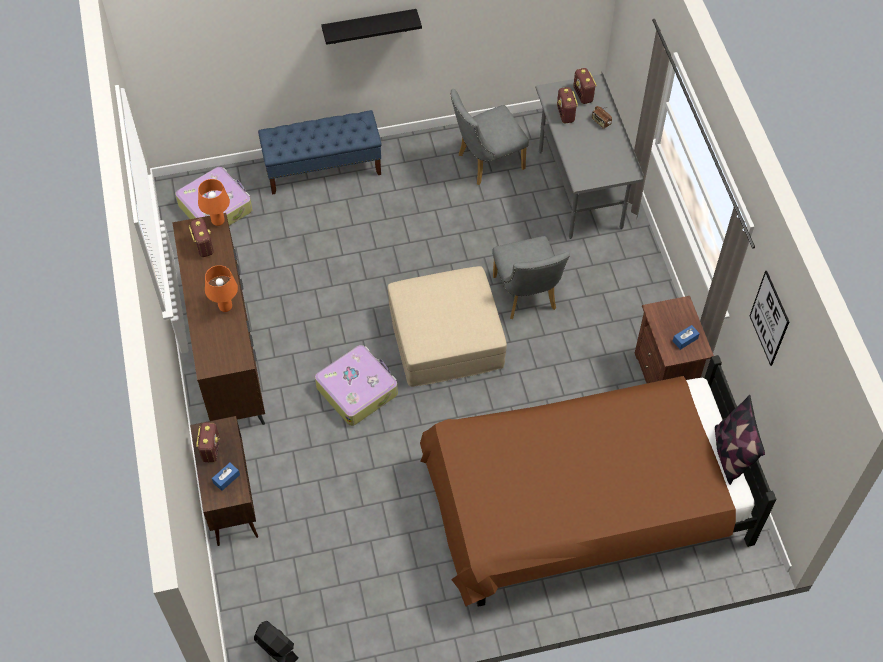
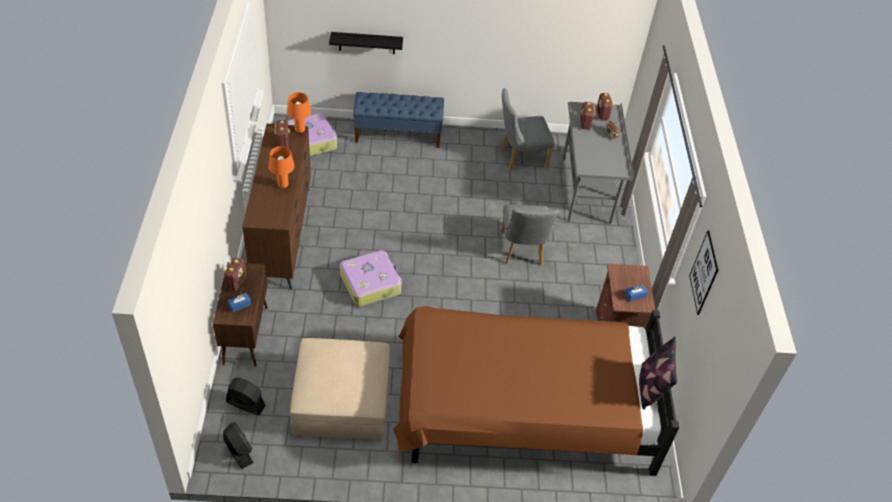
camera: 10 degrees right, 10 degrees down
(263, 588) = (245, 404): none -> black fan
(369, 26) = (452, 25): black shelf -> black shelf (367, 43)
(447, 338) = (451, 265): beige ottoman -> beige ottoman (342, 399)

